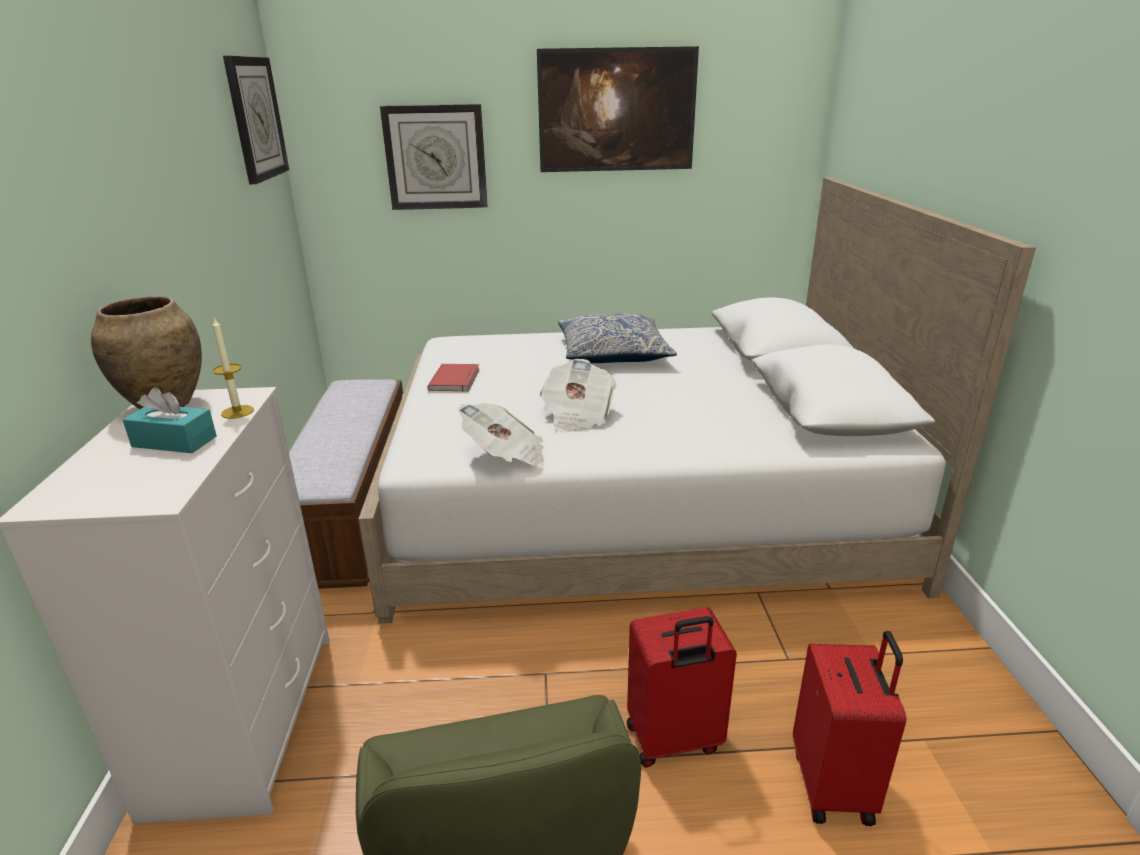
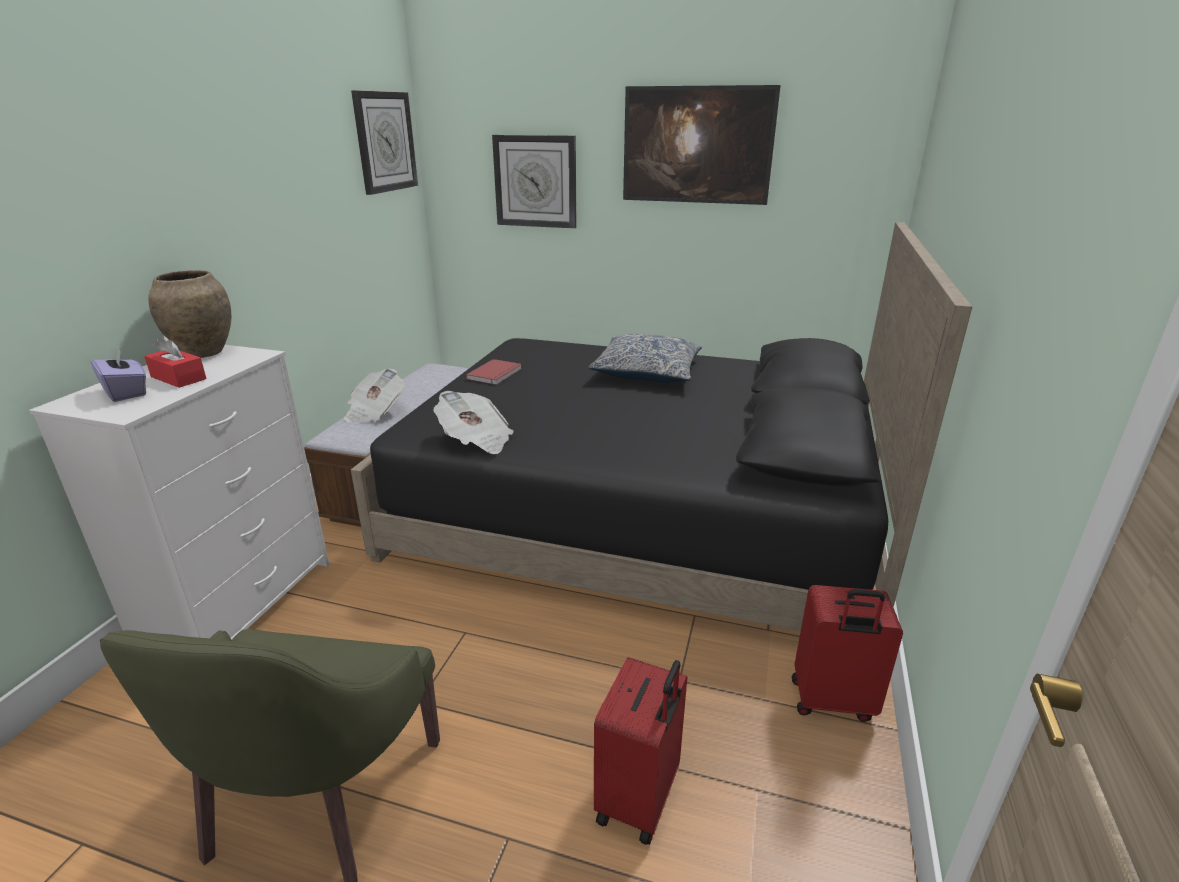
camera: 20 degrees right, 0 degrees up
(122, 472) = (126, 392): none -> purple tissue box
(174, 441) = (178, 378): turquoise tissue box -> red tissue box
(237, 412) = (239, 364): candle -> none
(577, 415) = (564, 418): newspaper -> newspaper (375, 412)
(634, 501) = (640, 511): white bed -> black bed
(674, 740) = (528, 716): red suitcase -> red suitcase (832, 702)

